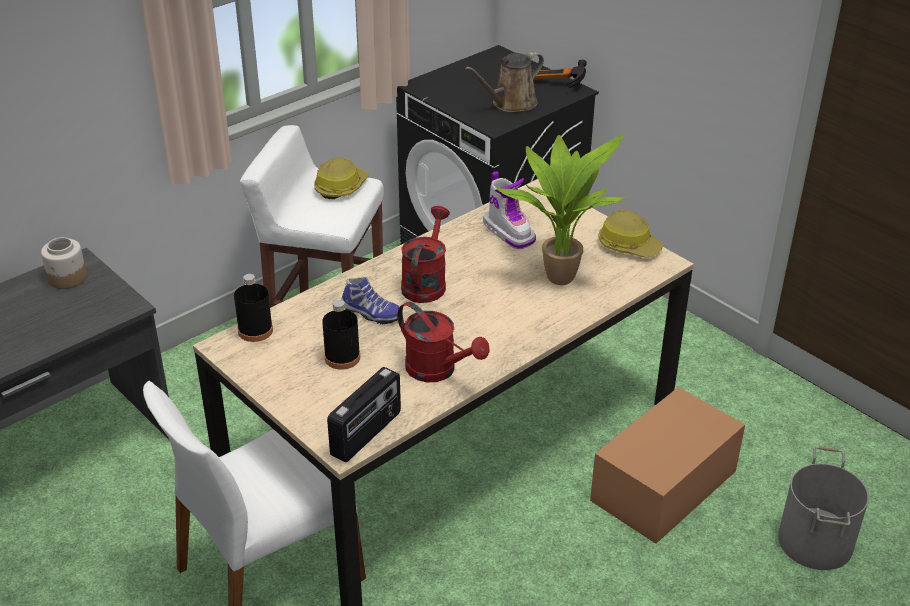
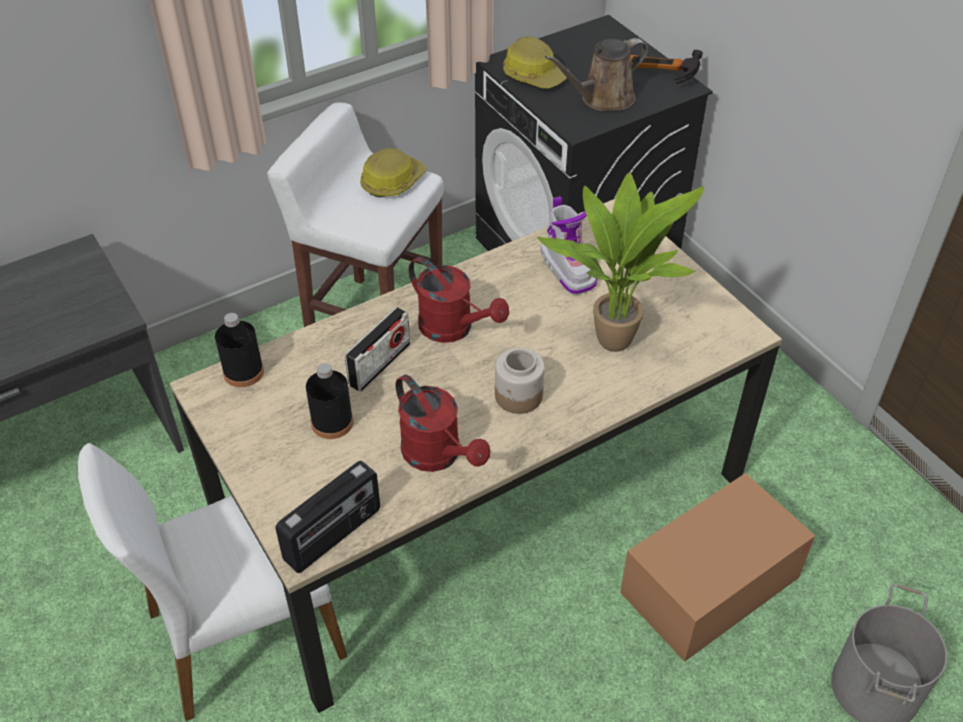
camera: 10 degrees right, 10 degrees up
(67, 278) = (61, 272): jar -> jar (518, 396)
(370, 313) = (379, 364): shoe -> radio
(425, 283) = (454, 329): red watering can -> red watering can turned 105 degrees clockwise
(628, 245) = (707, 303): hard hat -> hard hat (533, 75)

